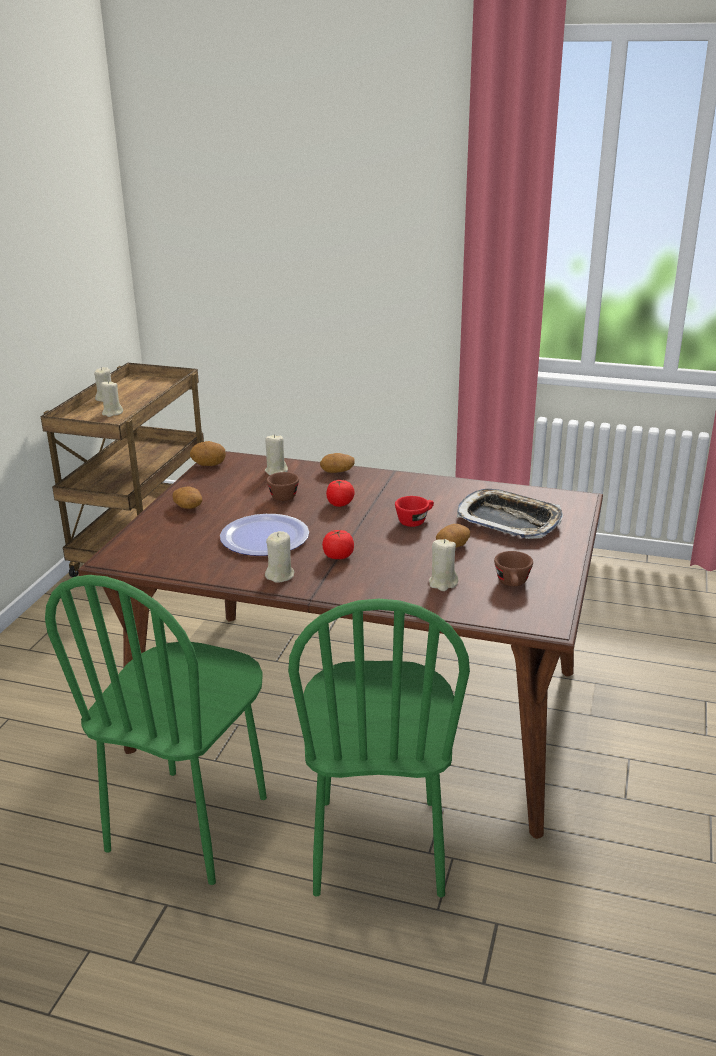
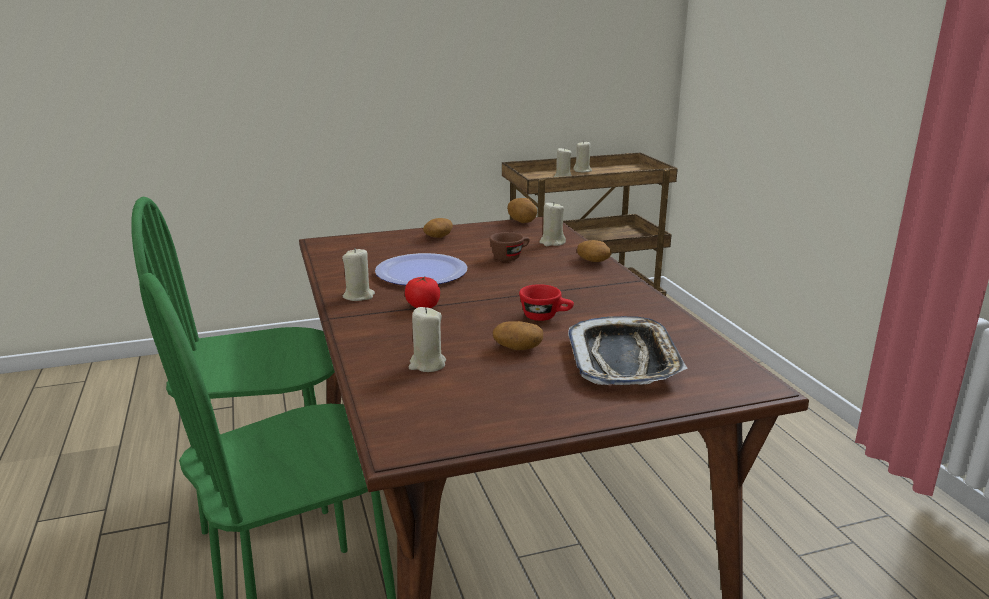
camera: 55 degrees right, 5 degrees down
(340, 504) = (529, 279): tomato -> none
(513, 584) = (471, 401): brown cup -> none

